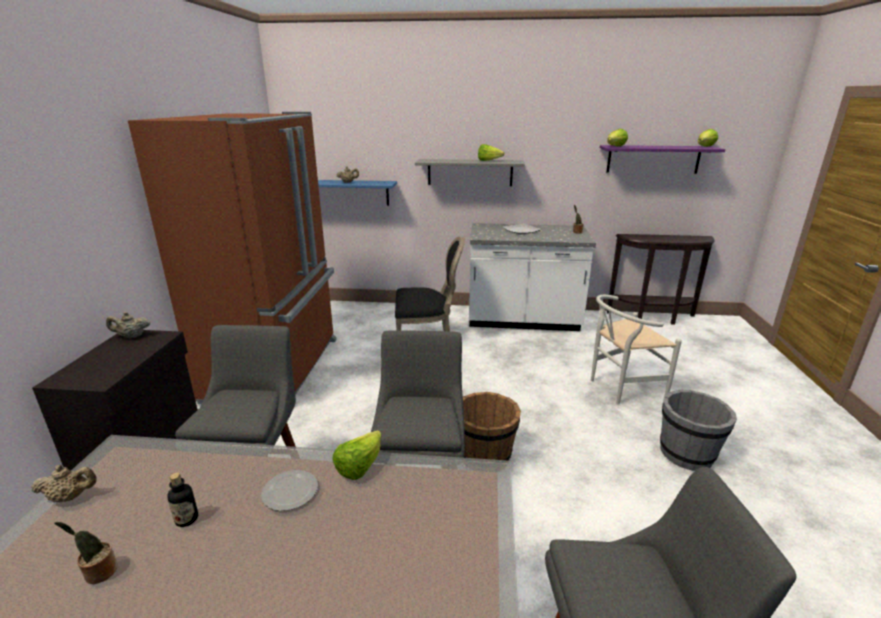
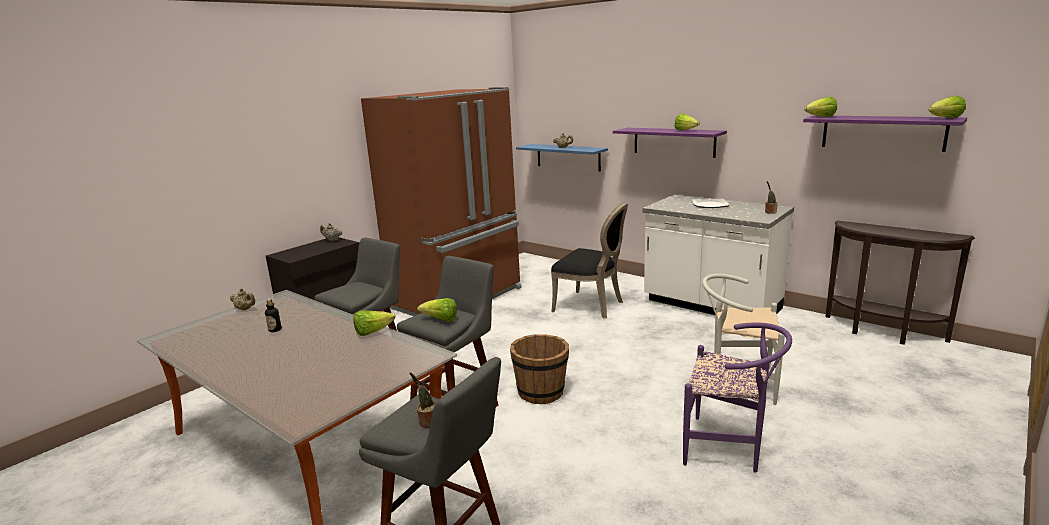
camera: 35 degrees right, 5 degrees down
(98, 572) = (226, 337): potted plant -> potted plant (427, 421)
(289, 491) = (327, 332): plate -> none
(426, 418) = (441, 320): none -> lettuce
(470, 172) = (673, 142): grey shelf -> purple shelf
(687, 454) = (730, 448): grey bucket -> purple chair

